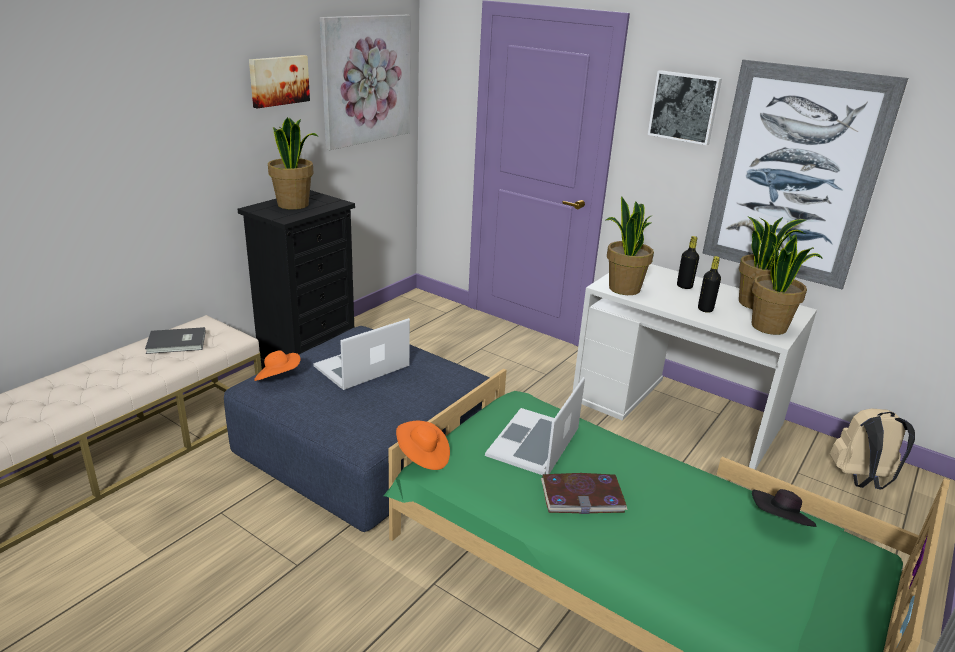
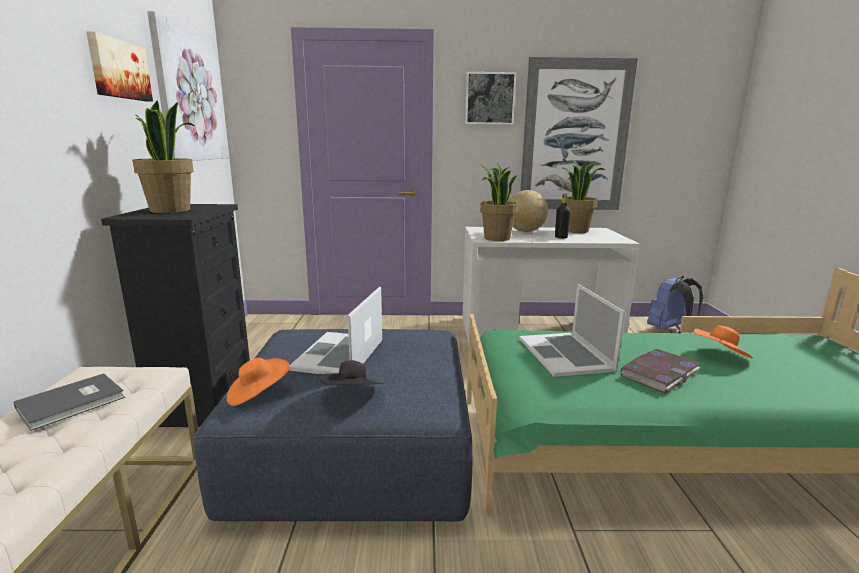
camera: 35 degrees left, 10 degrees down
(423, 456) = (512, 398): orange hat -> orange hat (720, 356)
(684, 286) = (525, 231): black bottle -> globe
(769, 327) = (608, 237): potted plant -> none
(779, 522) = (760, 341): black hat -> black hat (352, 396)
(861, 479) = (669, 331): beige backpack -> blue backpack

